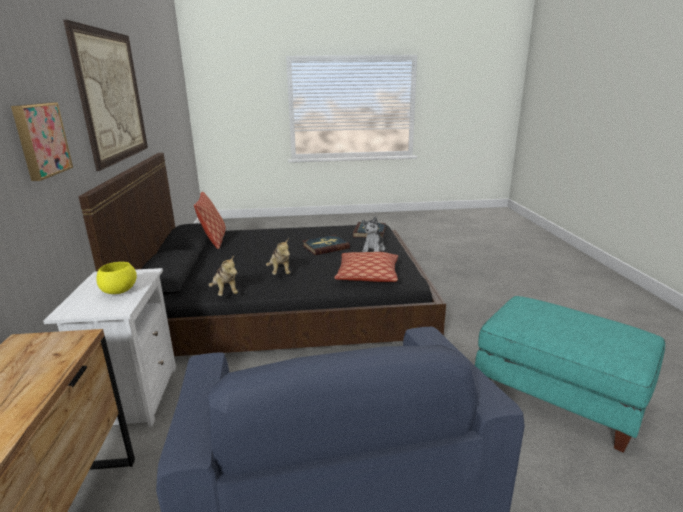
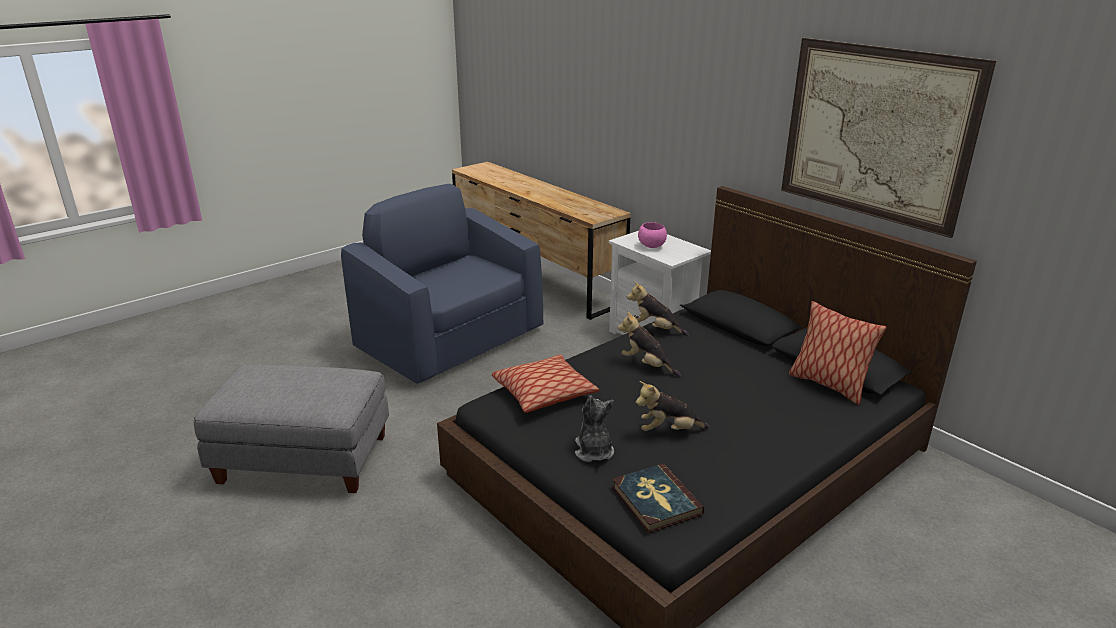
camera: 145 degrees right, 5 degrees up
(40, 140) = (715, 129): picture -> none
(120, 291) = (651, 246): yellow bowl -> pink bowl
(325, 247) = (668, 431): book -> plush toy
(556, 395) = (305, 458): turquoise ottoman -> grey ottoman

